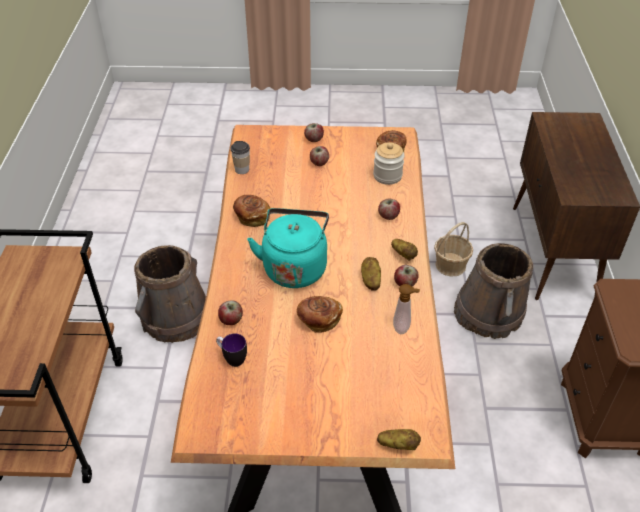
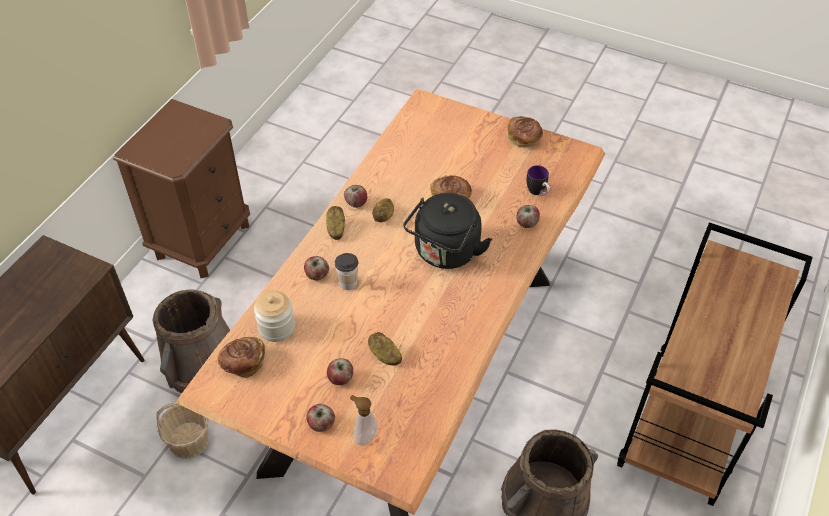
camera: 155 degrees left, 5 degrees up
(242, 169) = (440, 405): cup -> cup (348, 283)
(252, 217) = (460, 327): bread -> bread (524, 139)
(294, 267) = (445, 253): turquoise kettle -> black kettle
(398, 445) = (445, 104): potato -> potato (384, 356)
(403, 328) = (386, 170): soap dispenser -> soap dispenser (364, 436)

